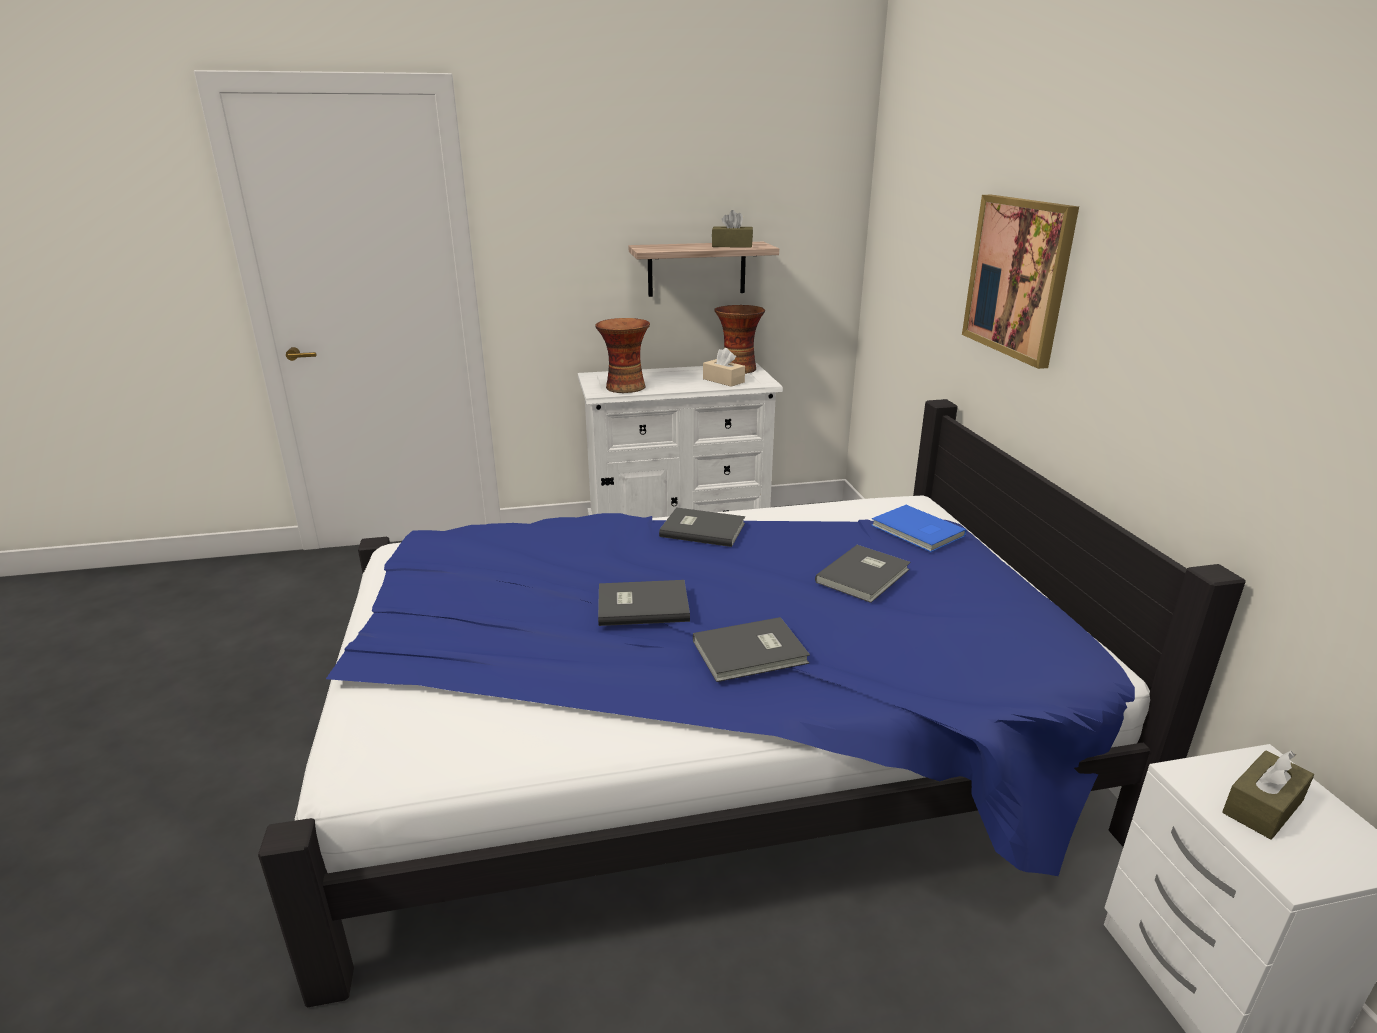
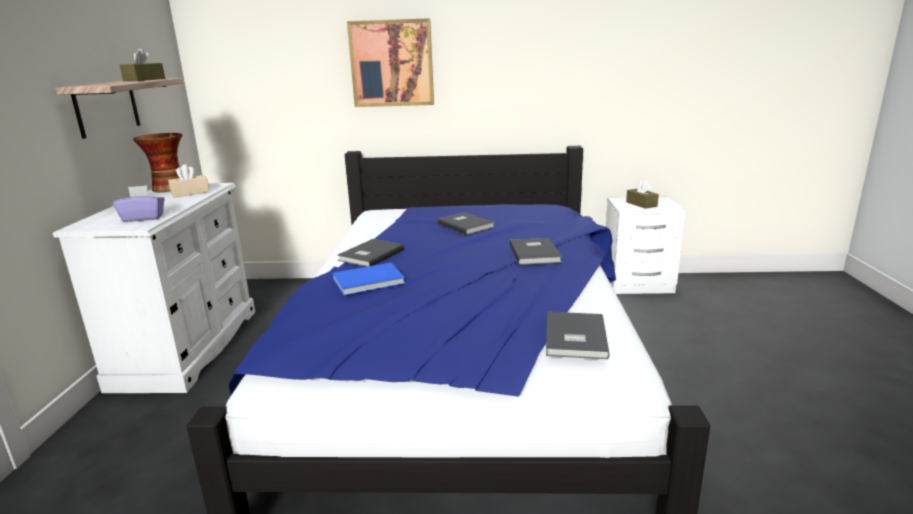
camera: 75 degrees left, 5 degrees down
(624, 387) = (143, 218): vase -> purple tissue box
(641, 605) = (468, 275): grey book -> grey book (573, 338)
(917, 531) = (422, 211): blue book -> blue book (370, 281)

